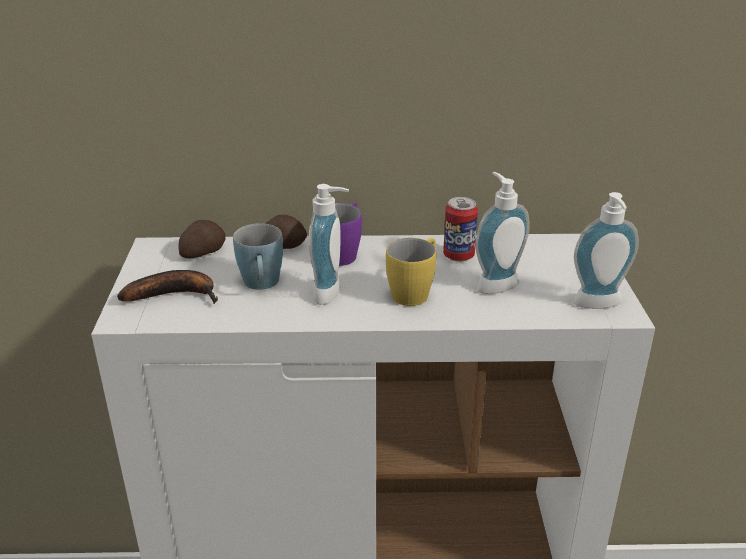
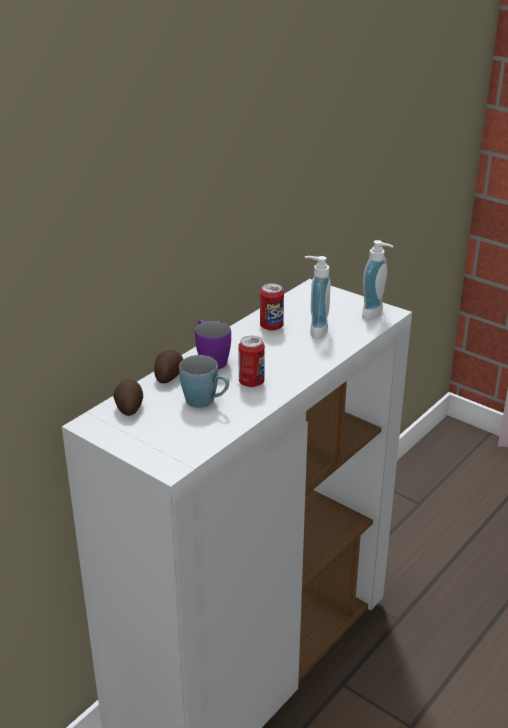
camera: 50 degrees left, 0 degrees up
(176, 294) = (170, 436): banana -> none
(332, 293) = (251, 382): soap dispenser -> can
(414, 291) = (287, 356): yellow mug -> none

